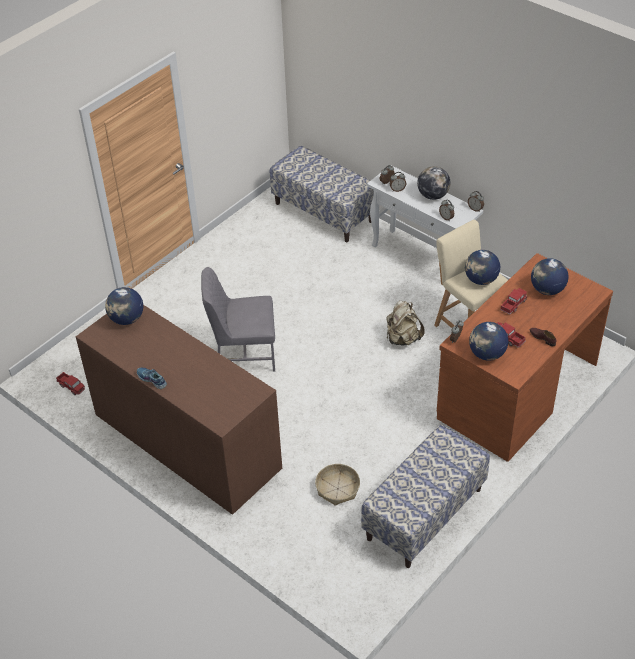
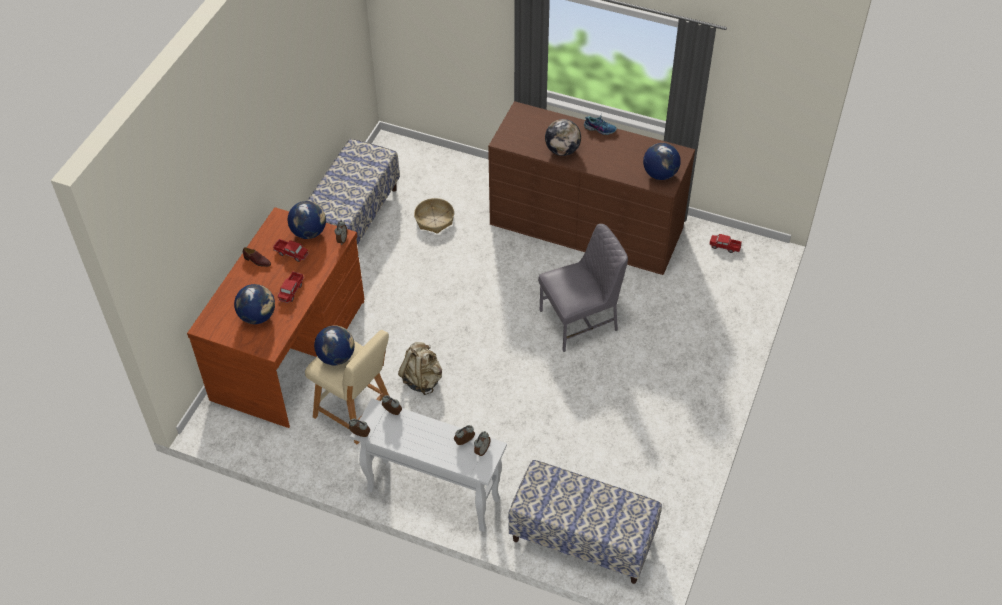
camera: 160 degrees right, 5 degrees up
(433, 195) = (417, 443): globe -> globe (562, 150)

